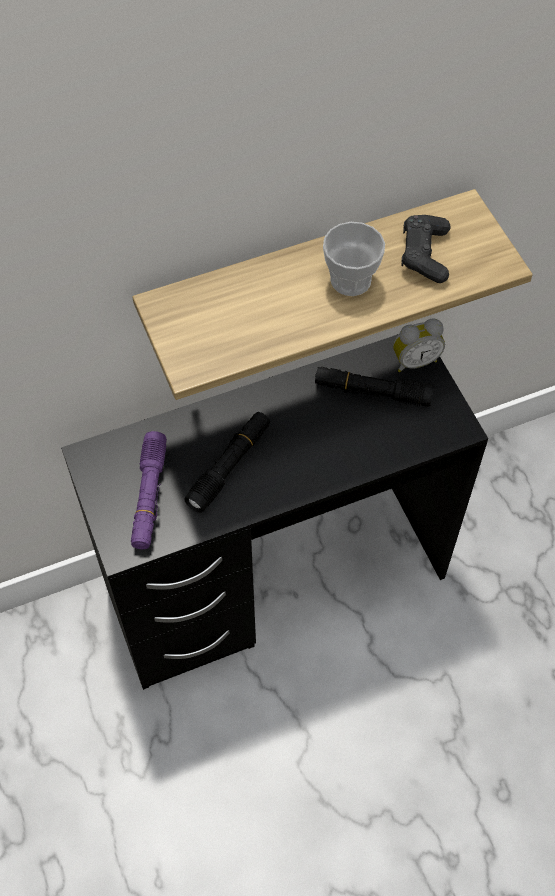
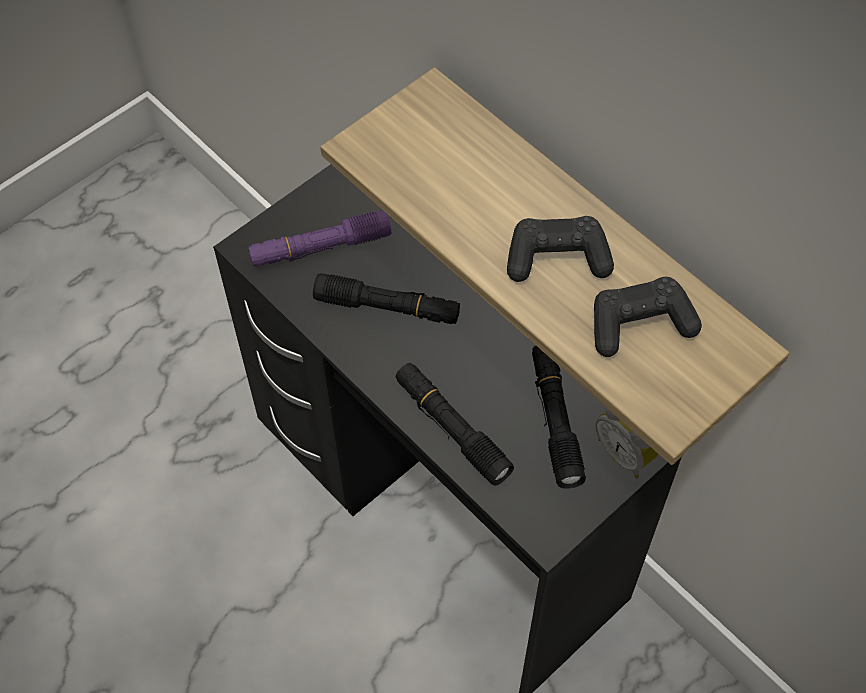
camera: 70 degrees right, 0 degrees up
(351, 280) = (557, 258): cup -> black game controller
(354, 458) = (452, 428): none -> black flashlight

